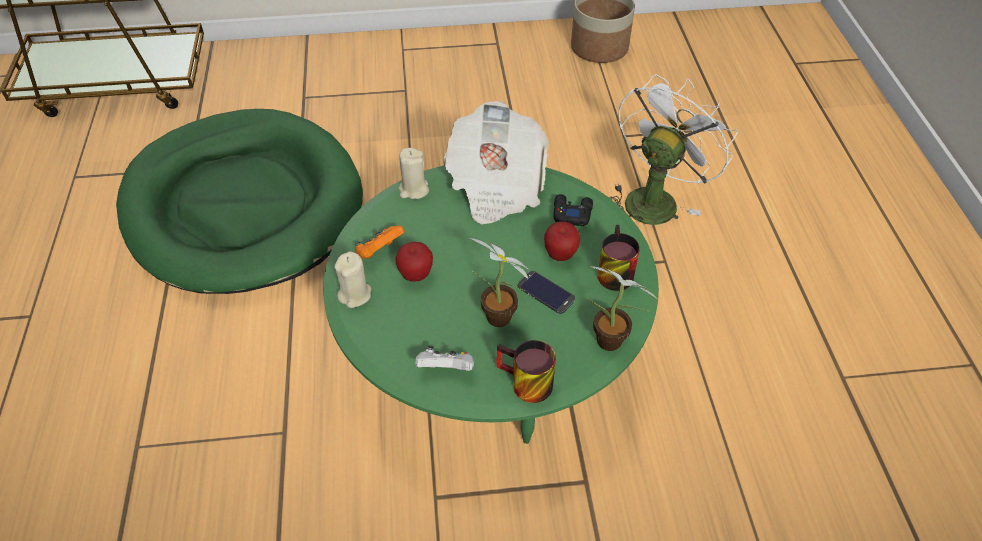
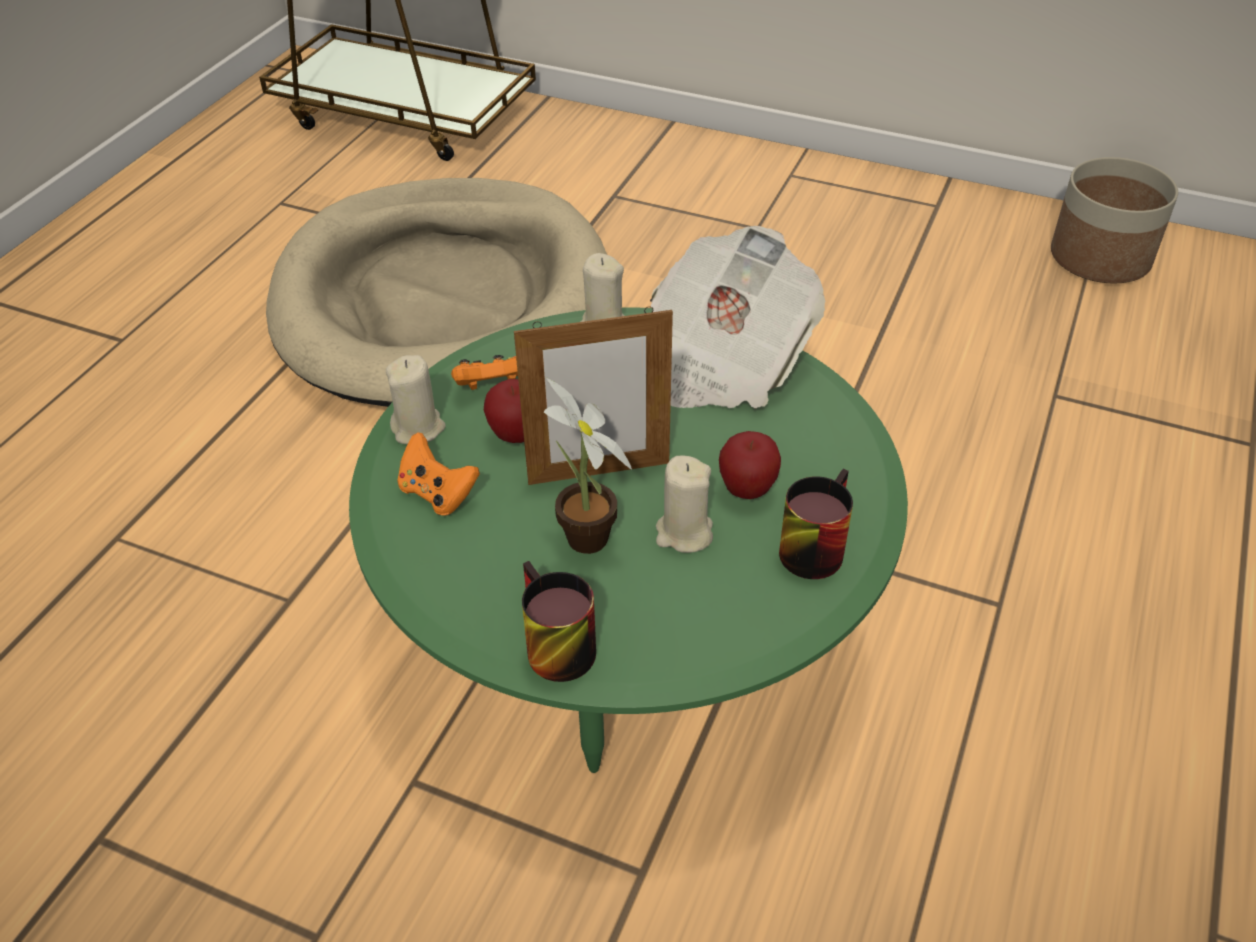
camera: 30 degrees right, 5 degrees down
(243, 205) = (444, 302): green dog bed -> beige dog bed
(397, 328) = (437, 494): none -> orange game controller
(446, 369) = (458, 576): white game controller -> none
(477, 278) = (599, 473): none -> picture frame
(546, 292) = (684, 533): phone -> beige candle
(571, 213) = (811, 439): black game controller -> none
(612, 344) = (730, 649): potted plant -> none
(654, 198) = (1045, 504): white fan -> none

